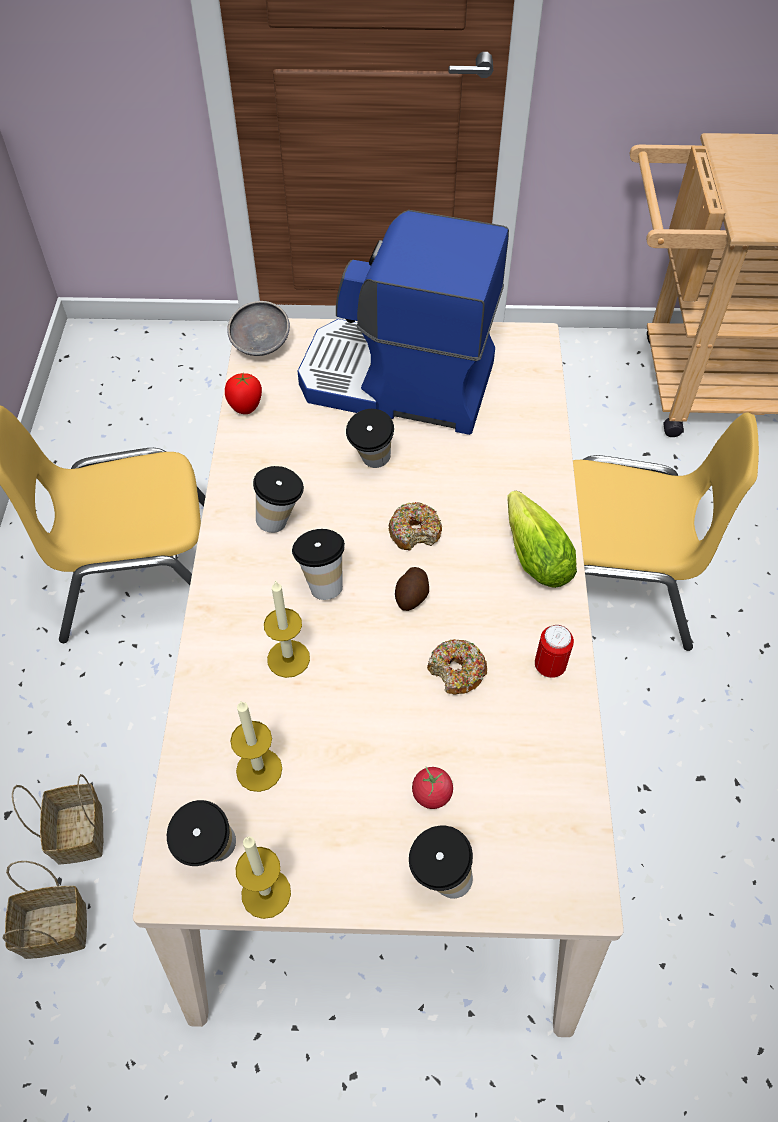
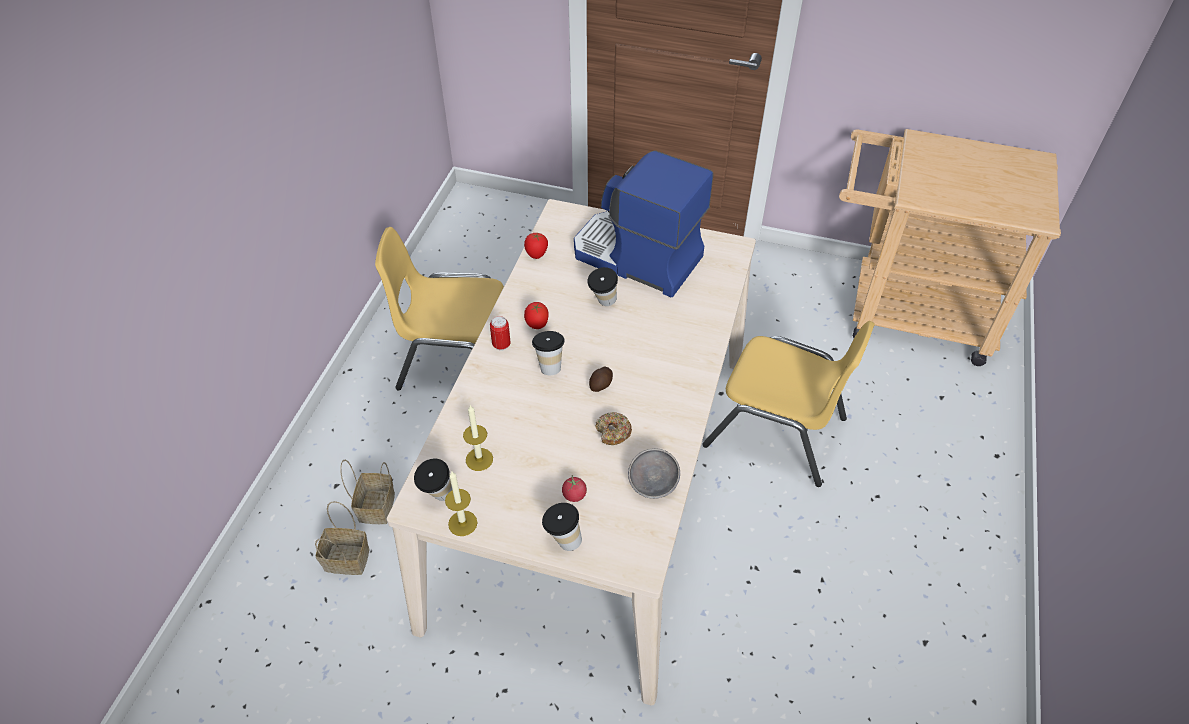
camera: 15 degrees right, 5 degrees down
(260, 345) = (557, 218): grey bowl -> grey bowl (652, 484)
(281, 520) = (537, 325): cup -> tomato
(288, 658) = (515, 403): candle -> none
(415, 532) = (616, 348): donut -> none
(533, 552) = (685, 375): lettuce -> none
(549, 667) = (671, 442): can -> can (501, 345)

